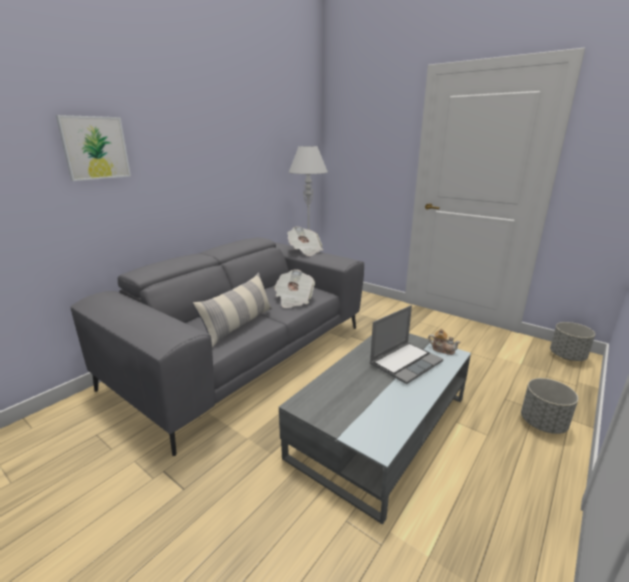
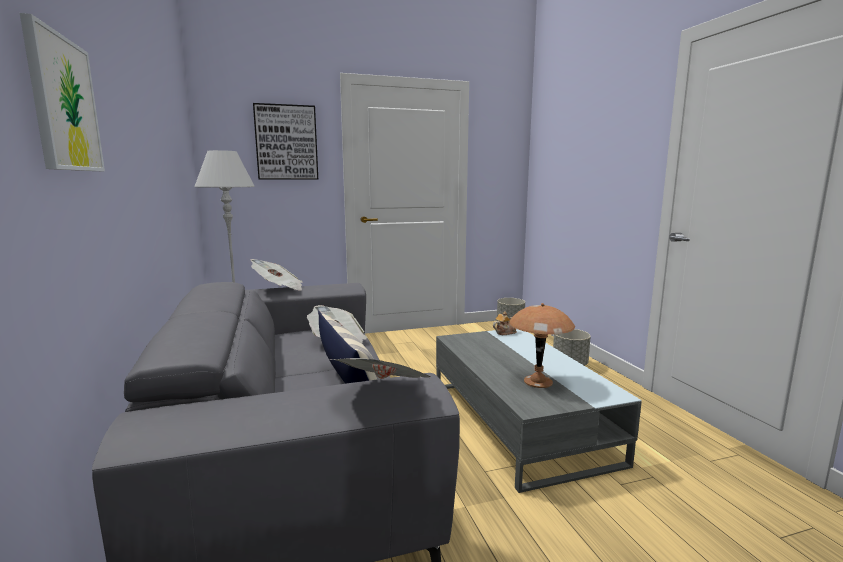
camera: 55 degrees left, 10 degrees down
(154, 331) = (385, 394): none -> newspaper
(354, 395) = (537, 381): none -> brown table lamp
(377, 134) = (286, 142): none -> picture
(405, 362) = (509, 349): laptop -> none

